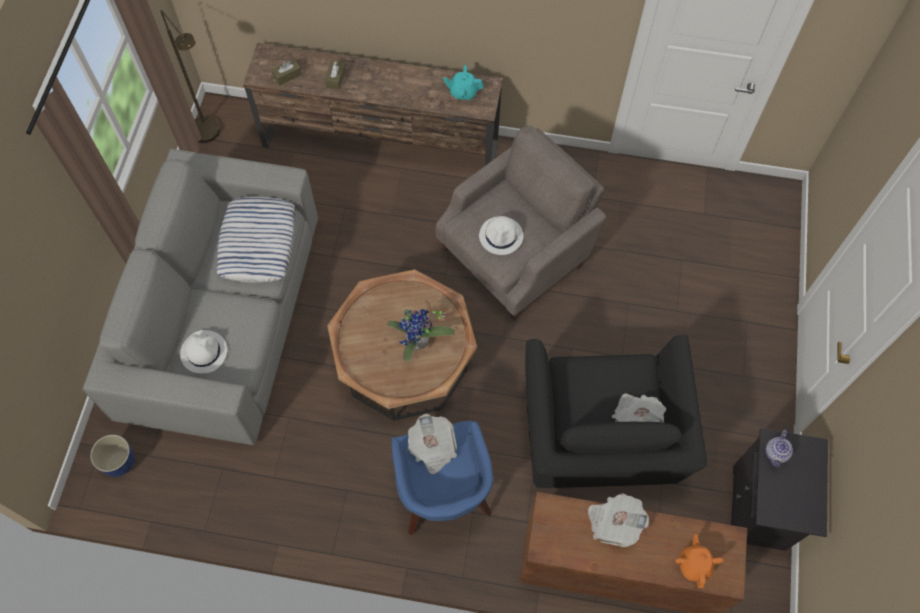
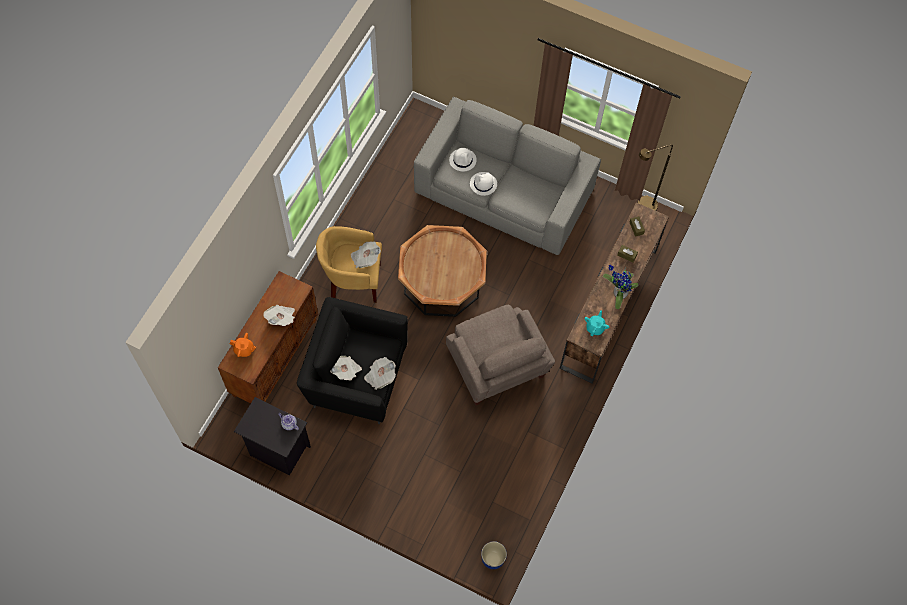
camera: 105 degrees right, 0 degrees up
(120, 462) = (428, 128): planter -> planter (493, 559)
(257, 243) = (527, 199): pillow -> none
(418, 343) = (435, 272): potted plant -> potted plant (618, 293)
(443, 493) = (353, 281): blue armchair -> yellow armchair
(501, 236) = (488, 331): white hat -> white hat (483, 184)
(625, 364) = (380, 376): none -> newspaper

